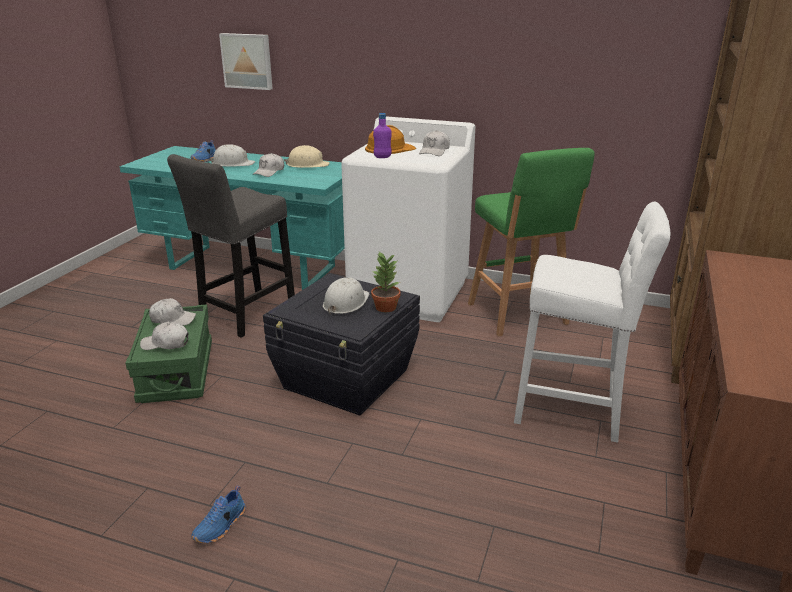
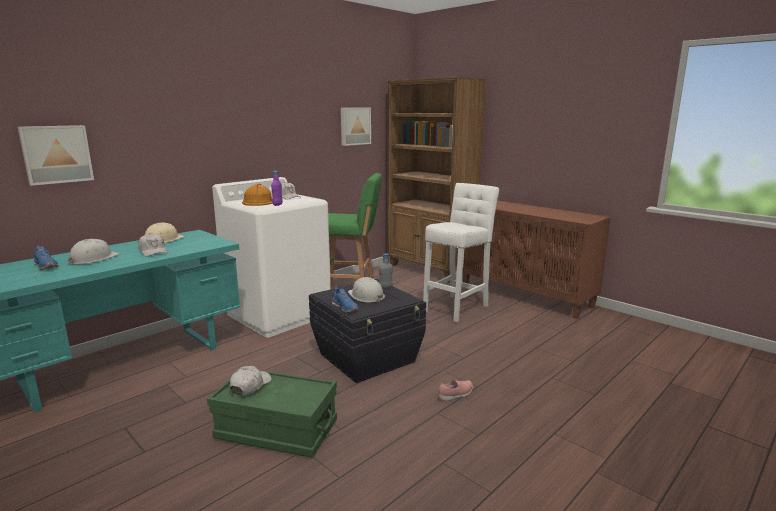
camera: 65 degrees left, 10 degrees down
(166, 344) = (296, 393): white cap -> none
(221, 526) = (503, 432): blue shoe -> blue shoe (346, 308)
(245, 315) = (217, 382): grey stool -> none
(293, 468) = (456, 395): none -> pink shoe
(385, 307) = (385, 288): potted plant -> grey bottle
(638, 60) = (354, 126): none -> picture

